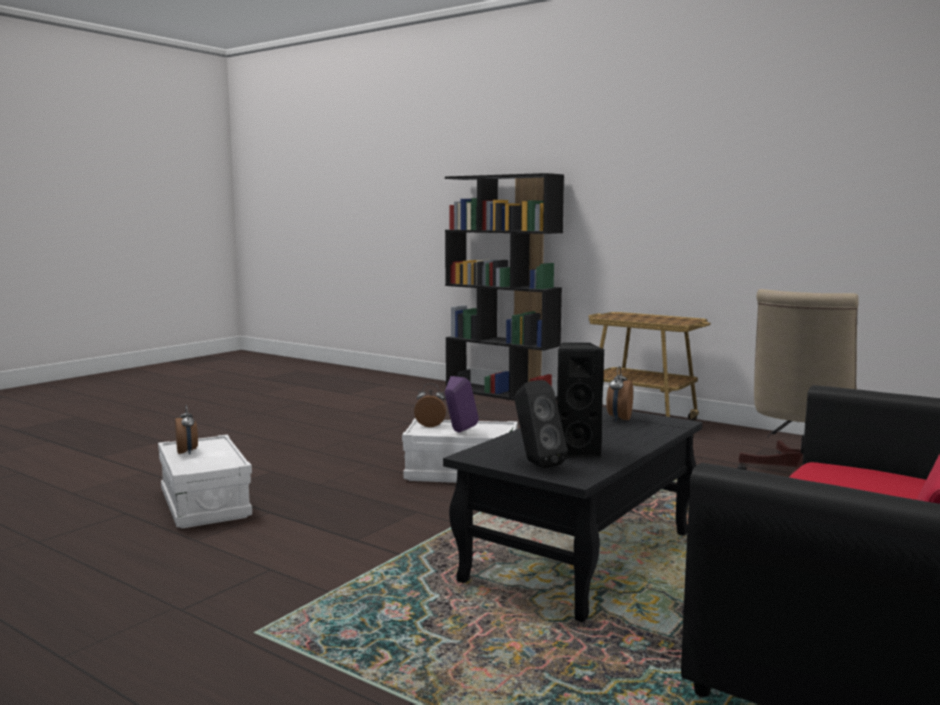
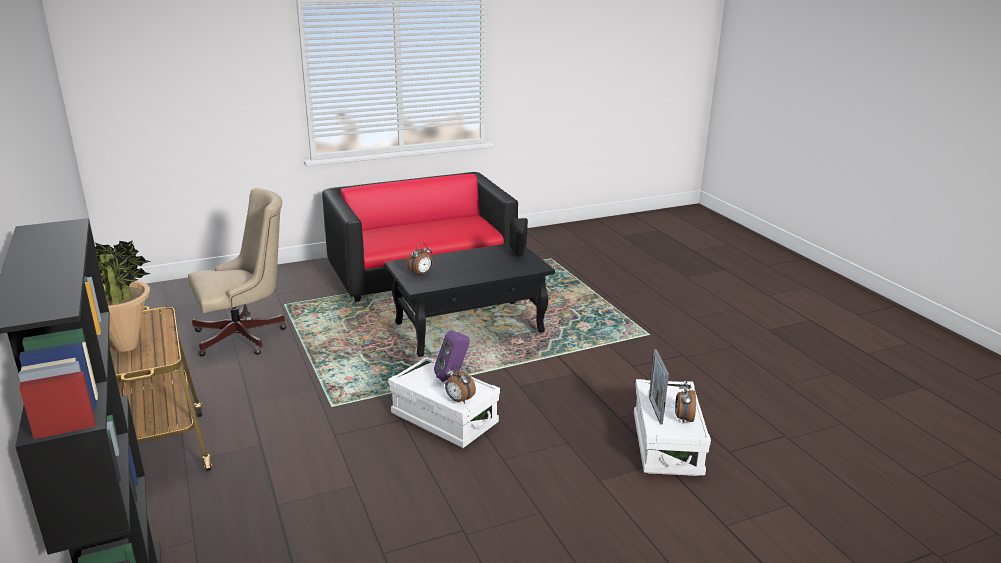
camera: 150 degrees left, 15 degrees up
(221, 451) = (655, 410): none -> picture frame
(576, 451) = (487, 259): black speaker -> none
(641, 317) = (127, 346): none -> potted plant

